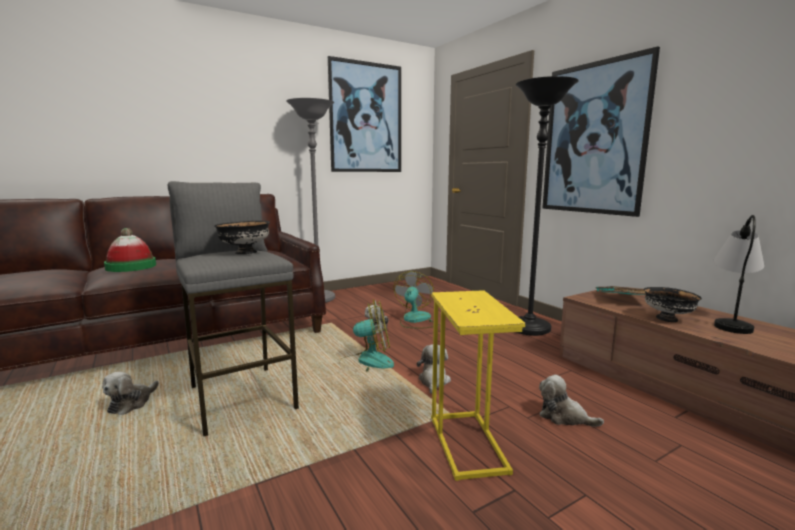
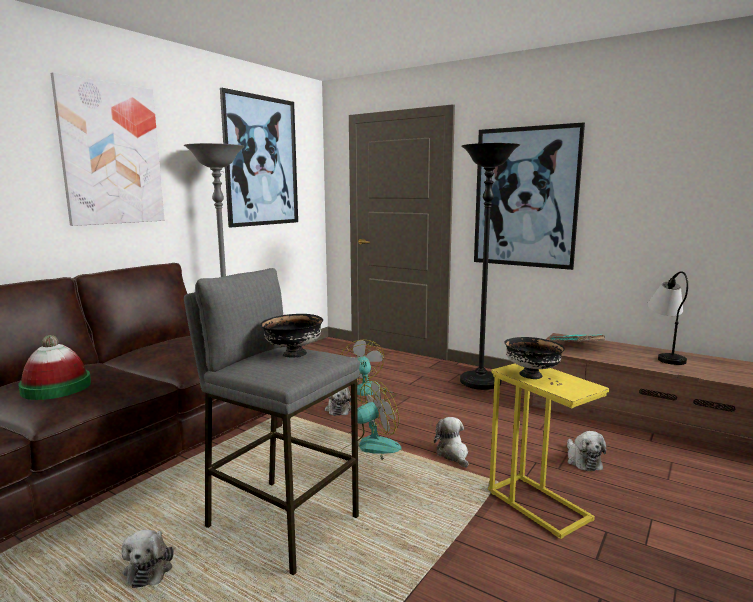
camera: 25 degrees left, 0 degrees up
(230, 109) = (111, 154): none -> picture
(564, 417) = (582, 460): plush toy -> plush toy turned 105 degrees counterclockwise
(668, 319) = (626, 360): black bowl -> black bowl (532, 375)

